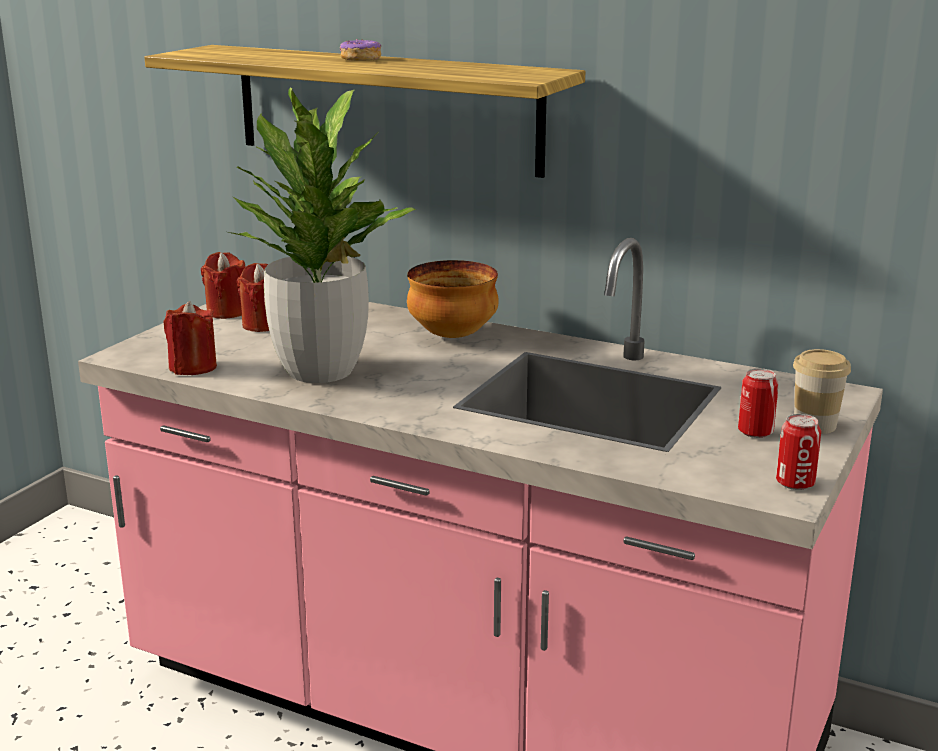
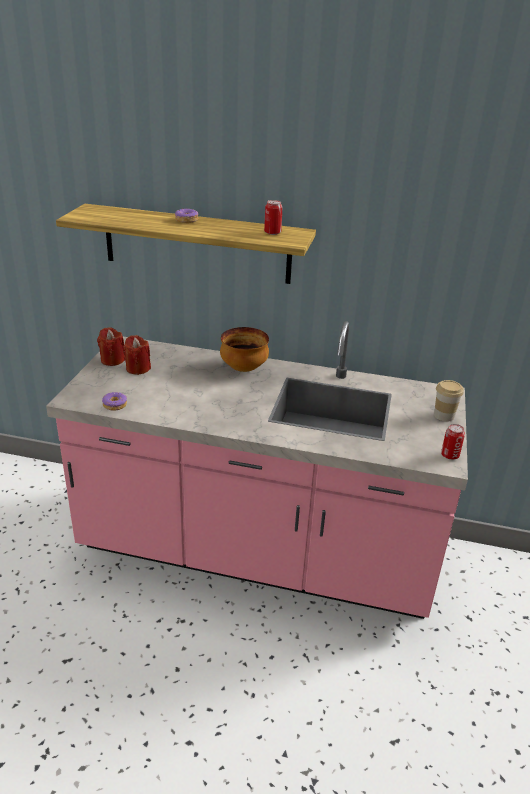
camera: 15 degrees left, 10 degrees up
(193, 367) = (115, 405): red candle -> donut
(320, 370) = (186, 401): potted plant -> none
(755, 432) = (419, 423): can -> can (272, 232)

